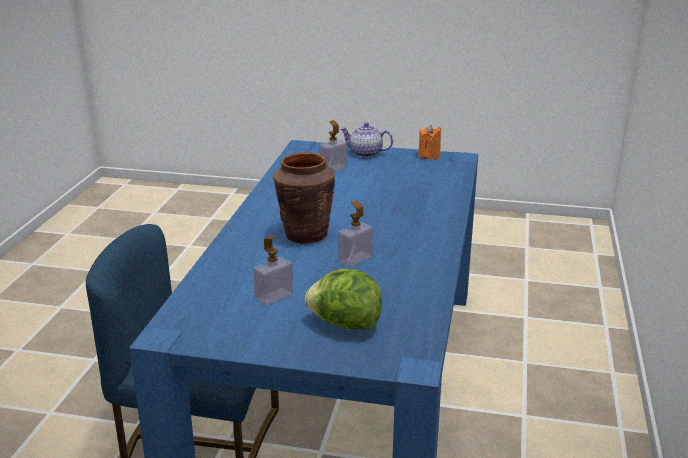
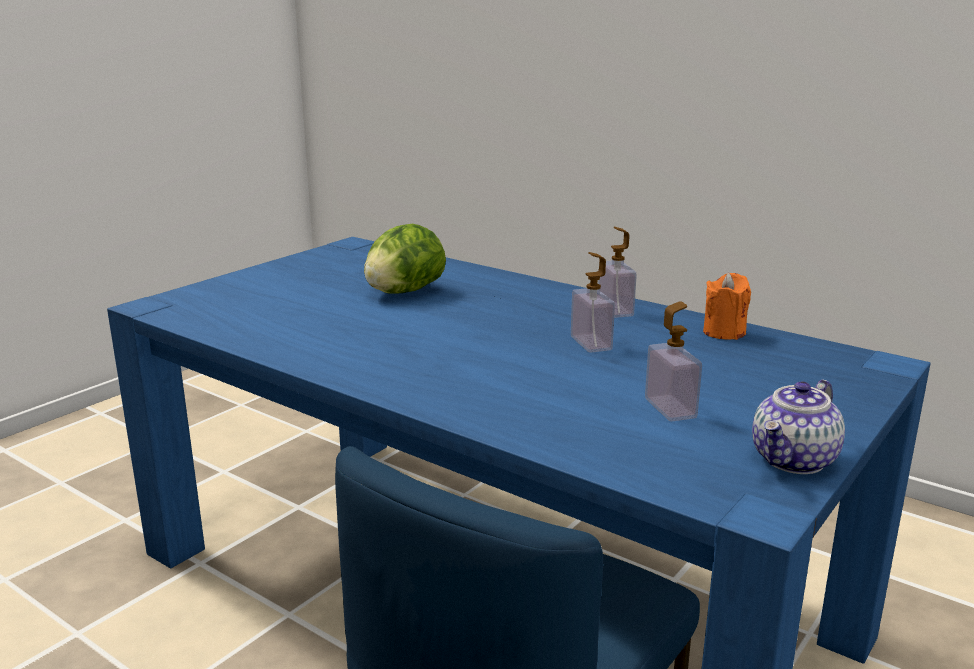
camera: 65 degrees left, 5 degrees down
(305, 235) = (485, 357): brown vase -> none
(333, 168) = (273, 304): soap dispenser -> soap dispenser (615, 310)
(345, 324) = (771, 380): lettuce -> lettuce (404, 292)
(365, 153) = (253, 279): teapot -> teapot (794, 461)
(429, 156) = (320, 255): orange candle -> orange candle (724, 332)

